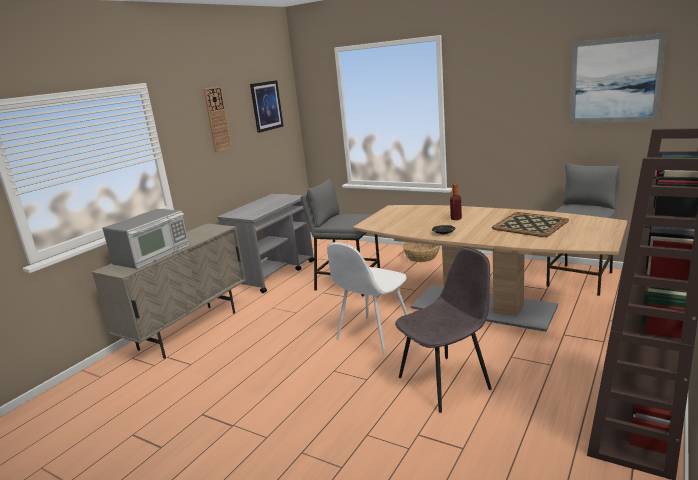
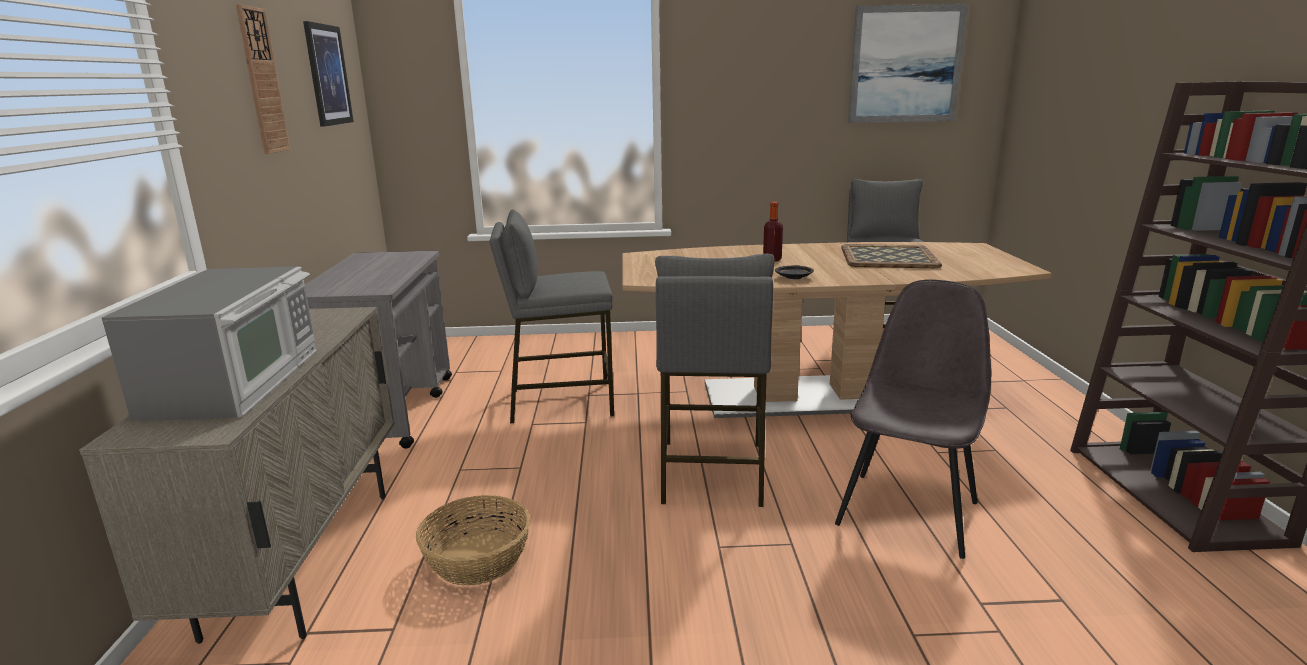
camera: 35 degrees left, 0 degrees up
(373, 336) = (711, 472): white chair -> grey stool
(421, 257) = (634, 344): basket -> basket (477, 558)

